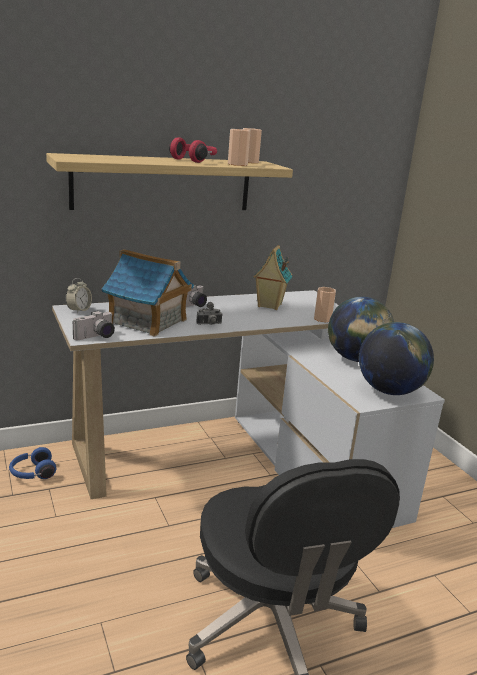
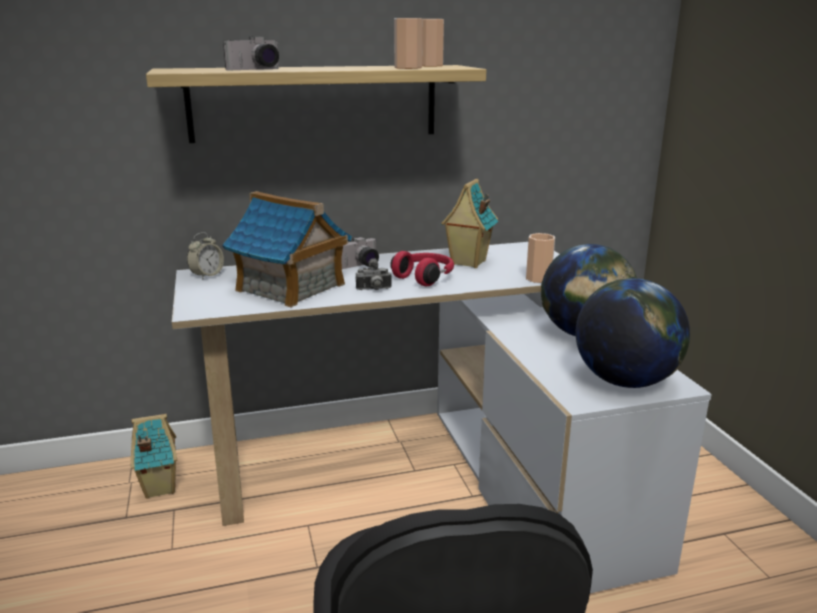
camera: 10 degrees right, 0 degrees up
(32, 473) = (158, 488): blue headphones -> toy house
(96, 337) = (211, 310): camera -> camera (256, 69)
(195, 160) = (351, 67): red headphones -> red headphones (425, 278)

